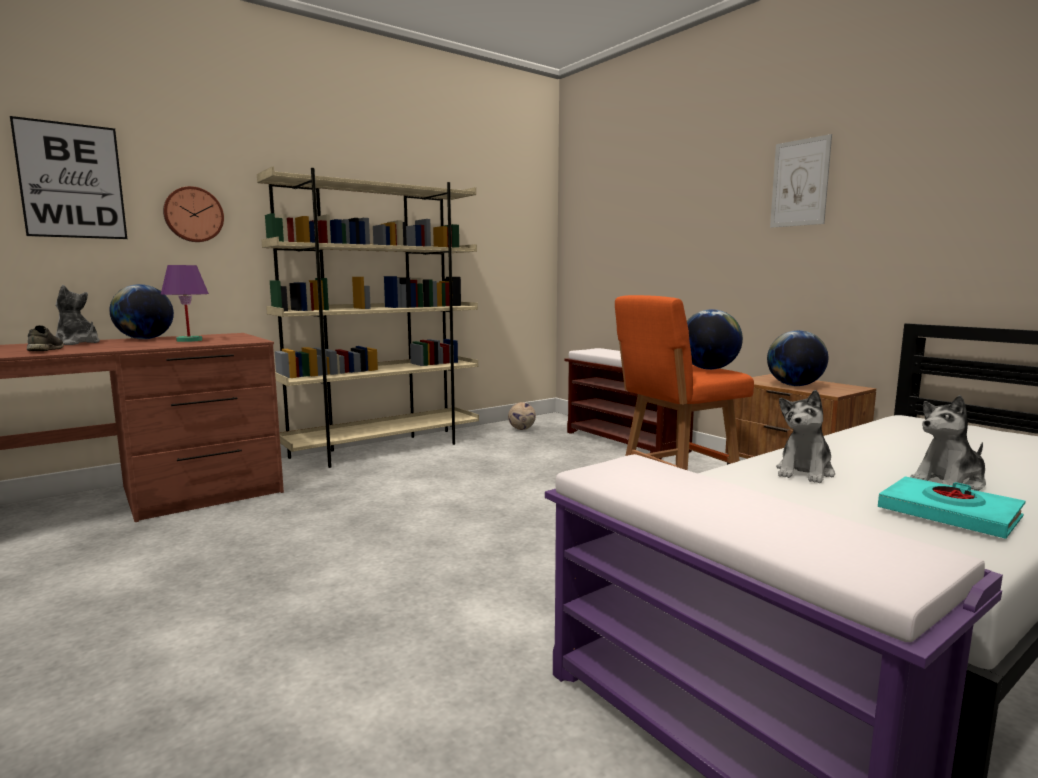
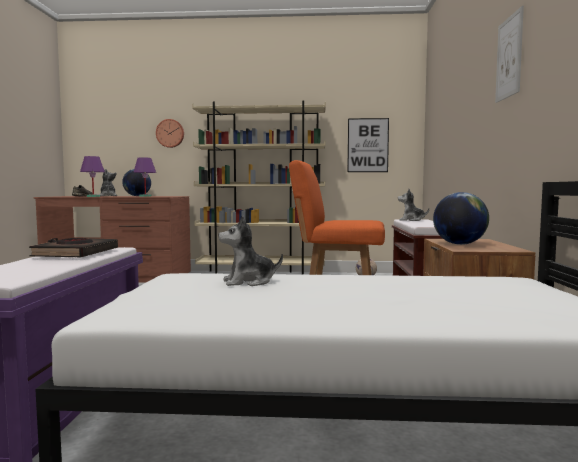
camera: 40 degrees right, 5 degrees down
(71, 181) = (120, 121): picture -> picture (368, 145)
(90, 350) = (93, 196): none -> purple table lamp
(665, 484) = (76, 253): none -> black book
(709, 369) = (359, 221): globe -> none
(949, 482) = (312, 302): plush toy -> plush toy (411, 220)
(949, 514) = (216, 308): turquoise book -> none

